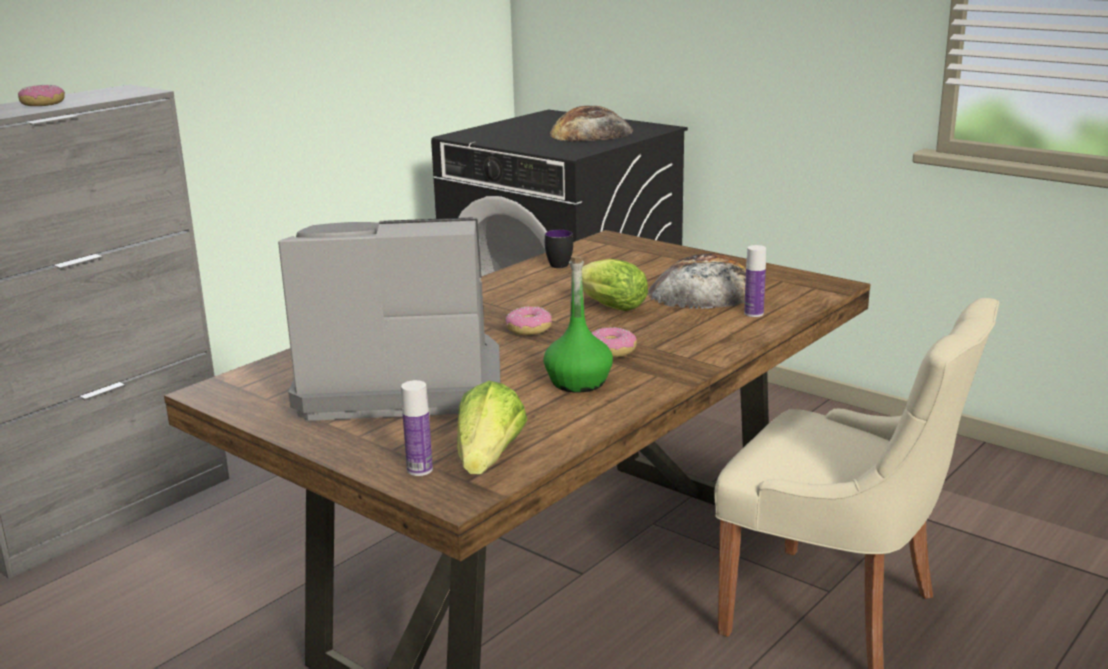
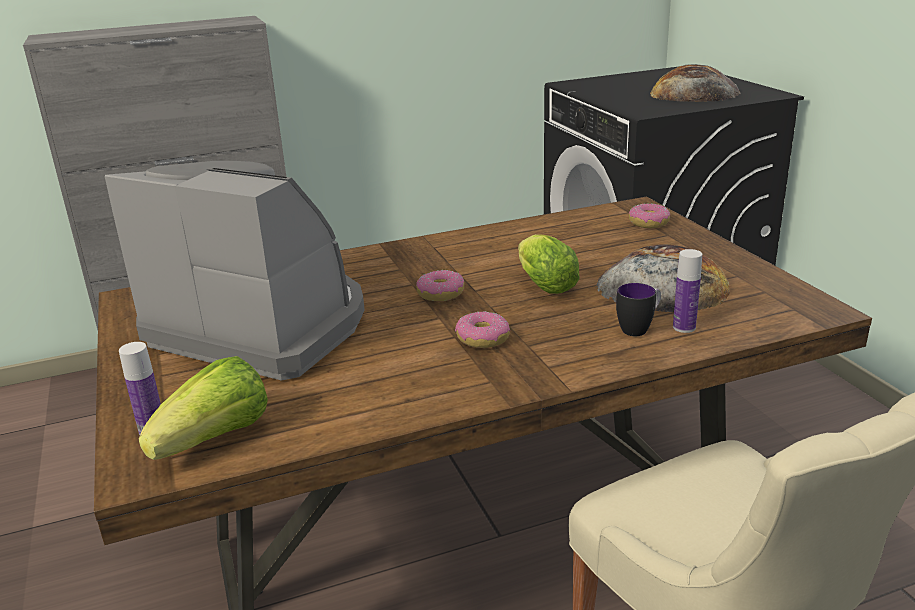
camera: 30 degrees right, 5 degrees up
(43, 104) = (158, 27): donut -> donut (648, 223)
(561, 264) = (559, 227): mug -> mug (639, 328)
(578, 382) = (407, 368): green bottle -> none

